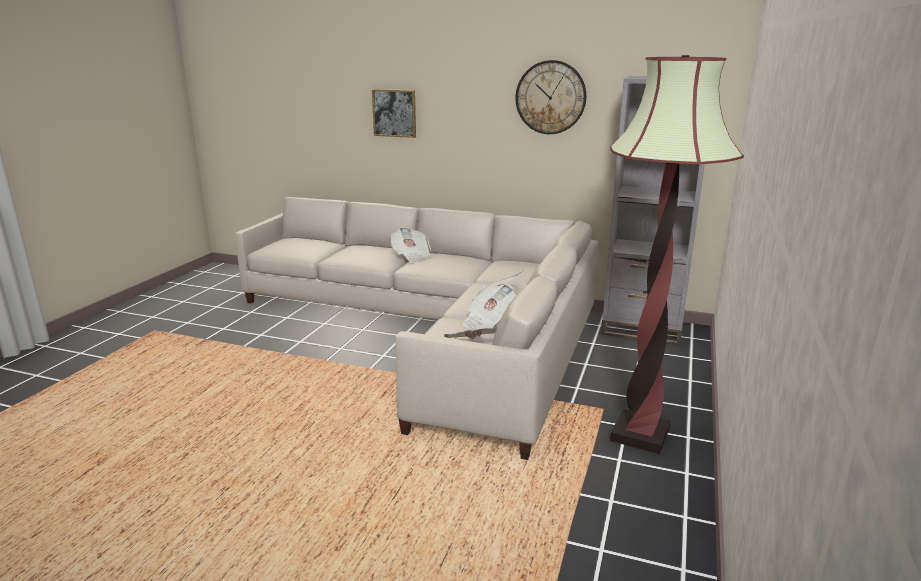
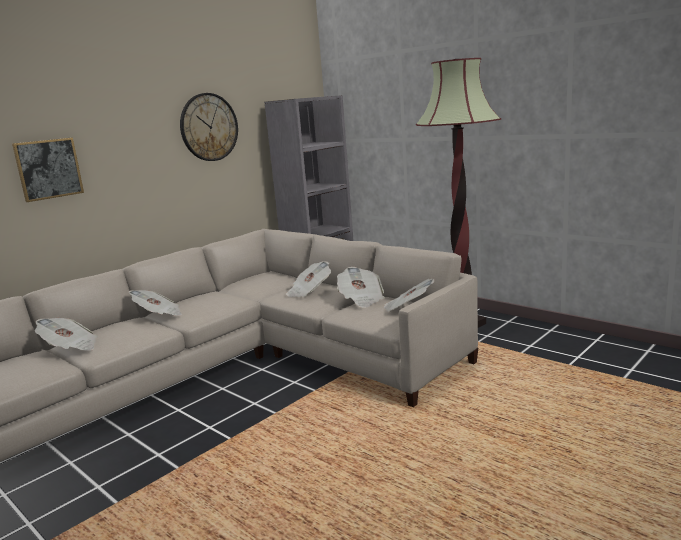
camera: 65 degrees left, 5 degrees down
(339, 249) = (71, 348): none -> newspaper

